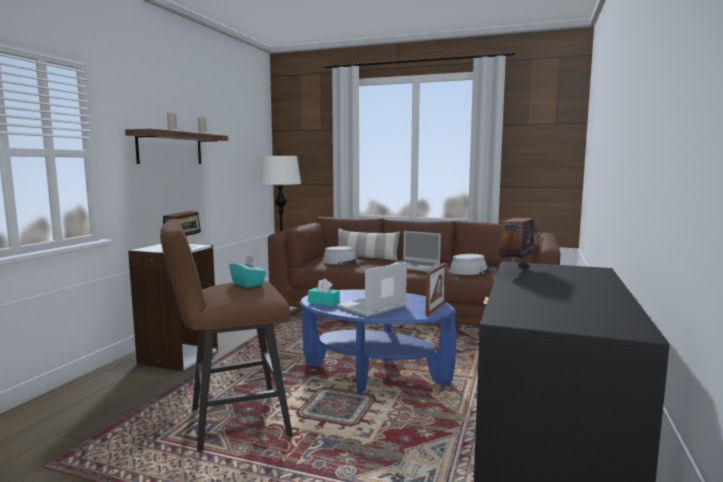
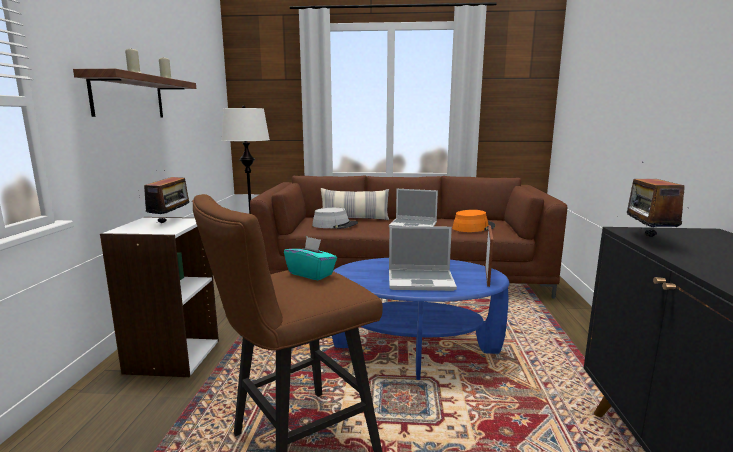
camera: 15 degrees left, 5 degrees up
(323, 302) = (362, 279): turquoise tissue box -> none
(372, 307) = (421, 281): laptop -> laptop turned 120 degrees counterclockwise
(472, 271) = (473, 227): grey hat -> orange hat

